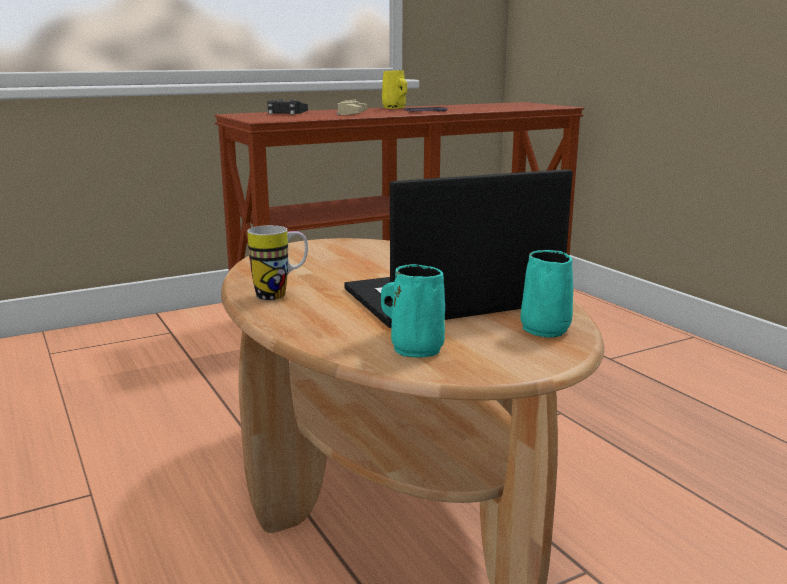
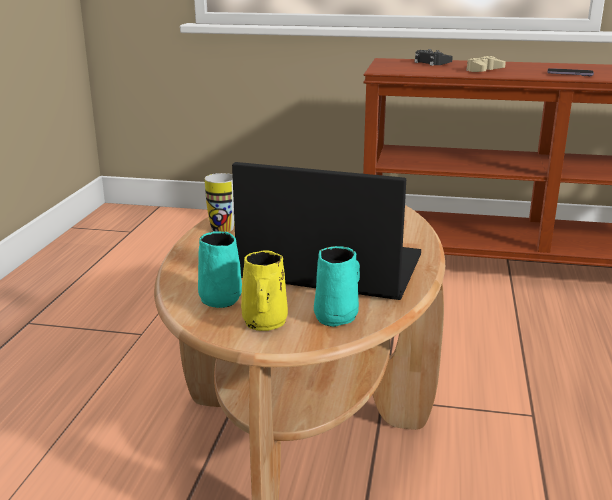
camera: 40 degrees right, 5 degrees up
(394, 108) = (554, 66): yellow mug -> yellow mug (264, 323)

